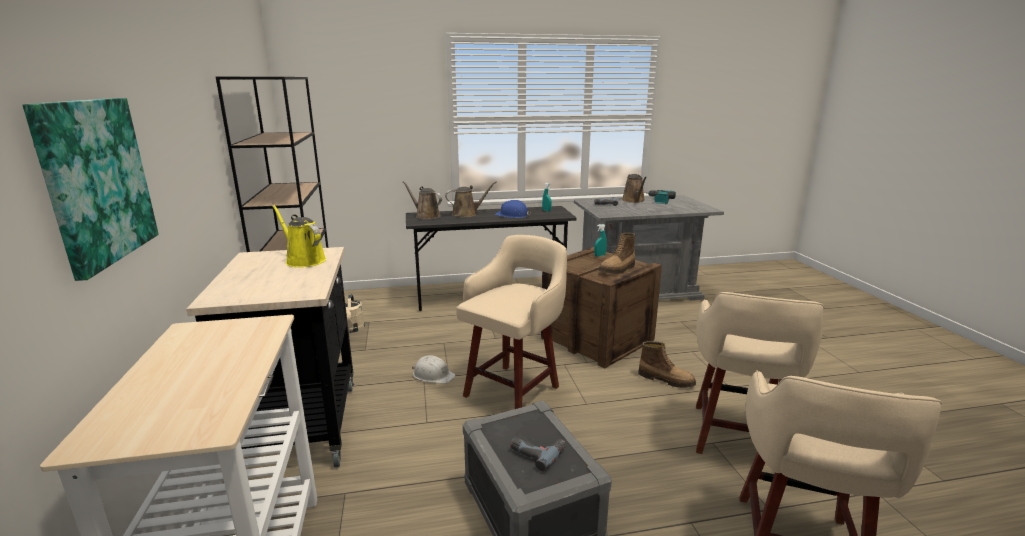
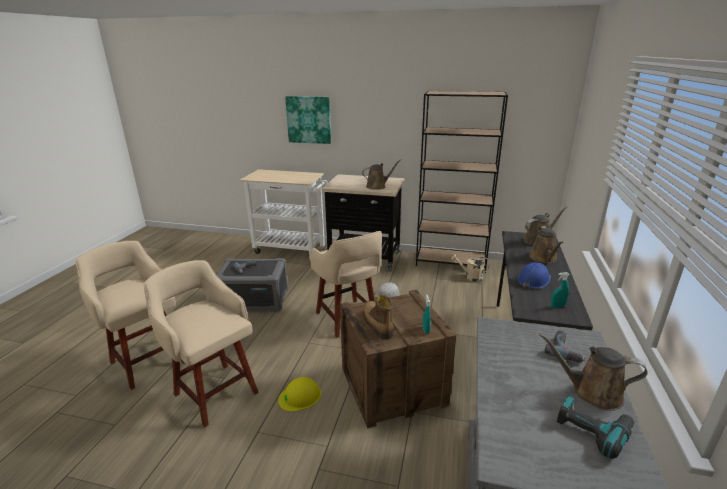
camera: 115 degrees right, 5 degrees up
(303, 260) = (378, 186): yellow watering can -> brown watering can
(666, 380) = (300, 396): boot -> yellow hard hat

